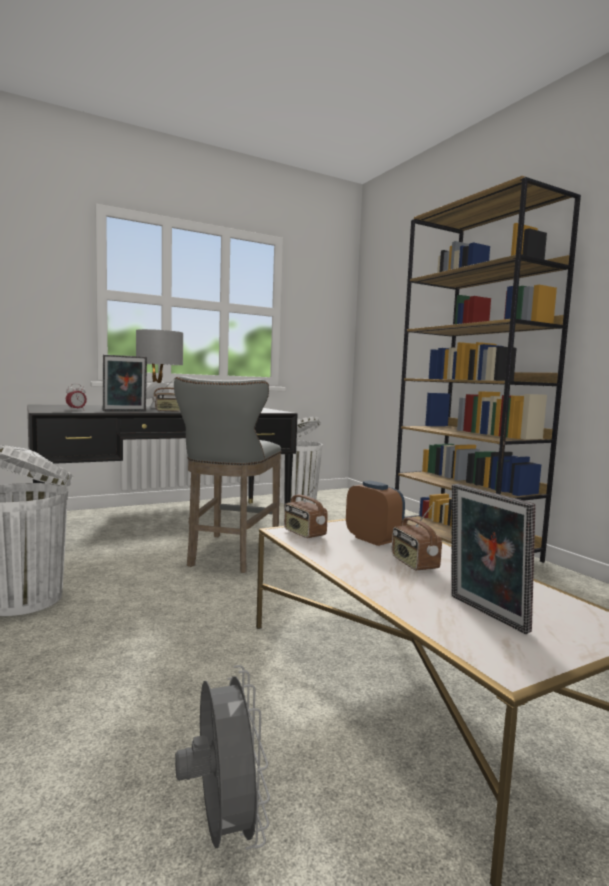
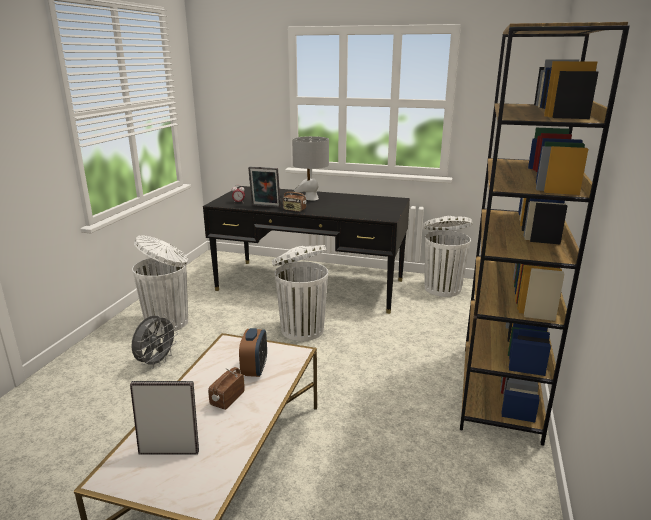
camera: 45 degrees right, 15 degrees up
(222, 828) = (69, 475): grey fan -> grey fan (156, 362)
(229, 555) = (301, 329): grey stool -> white trash can
(304, 533) = (232, 347): radio -> none
(484, 614) = (170, 450): picture frame -> picture frame turned 75 degrees clockwise

